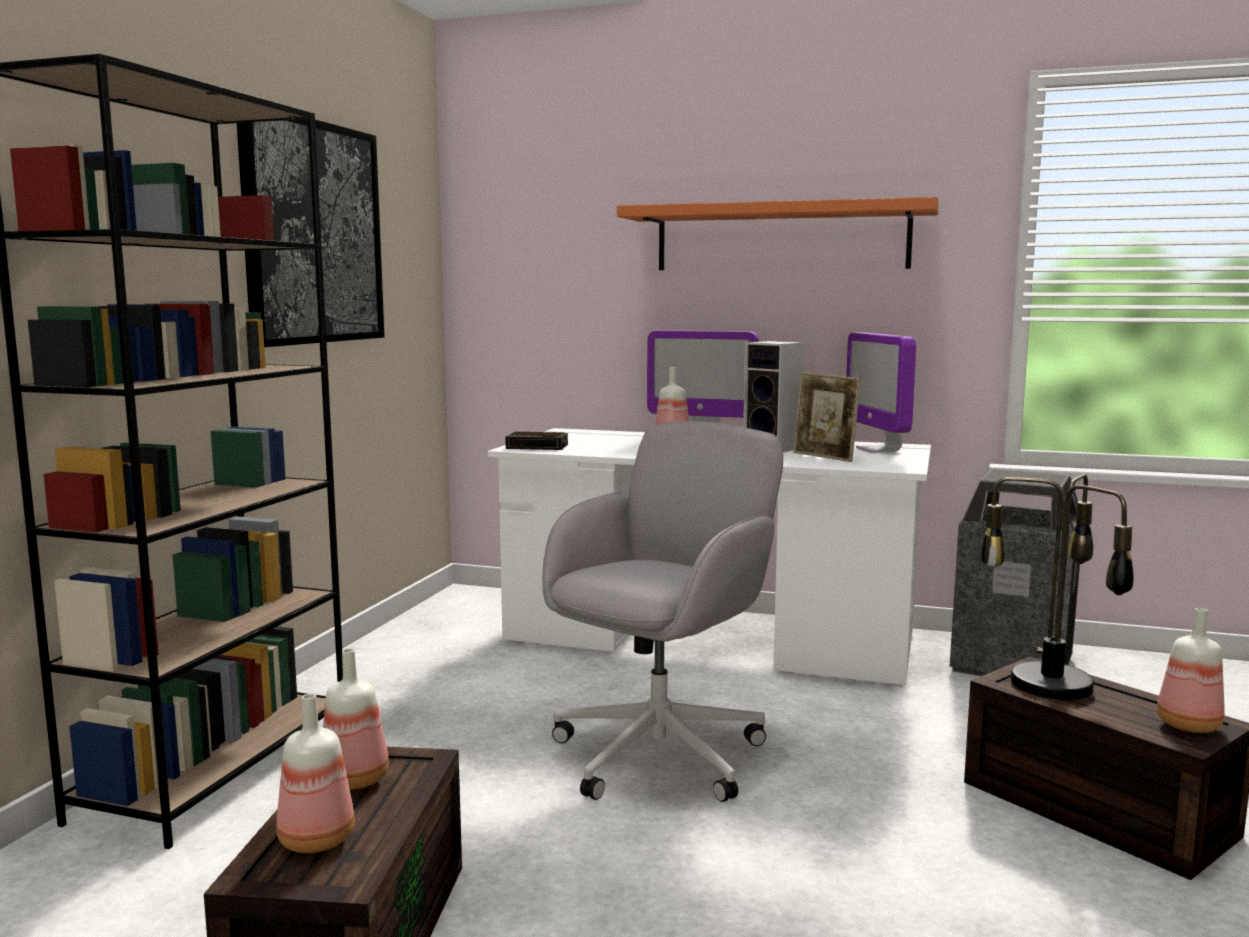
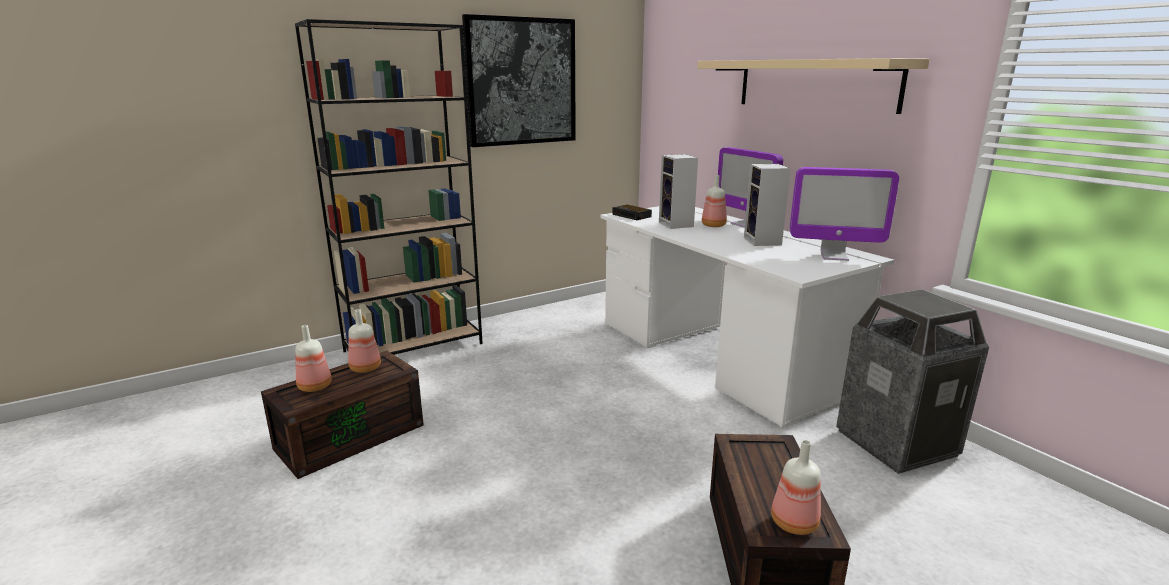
camera: 40 degrees right, 10 degrees up
(627, 447) = (677, 225): none -> speaker
(661, 755) = (579, 411): grey office chair -> none
(781, 238) = (814, 84): orange shelf -> beige shelf
(824, 457) = (774, 255): picture frame -> none
(878, 450) = (834, 256): monitor -> monitor turned 105 degrees counterclockwise
(1052, 684) = (762, 457): table lamp -> none

